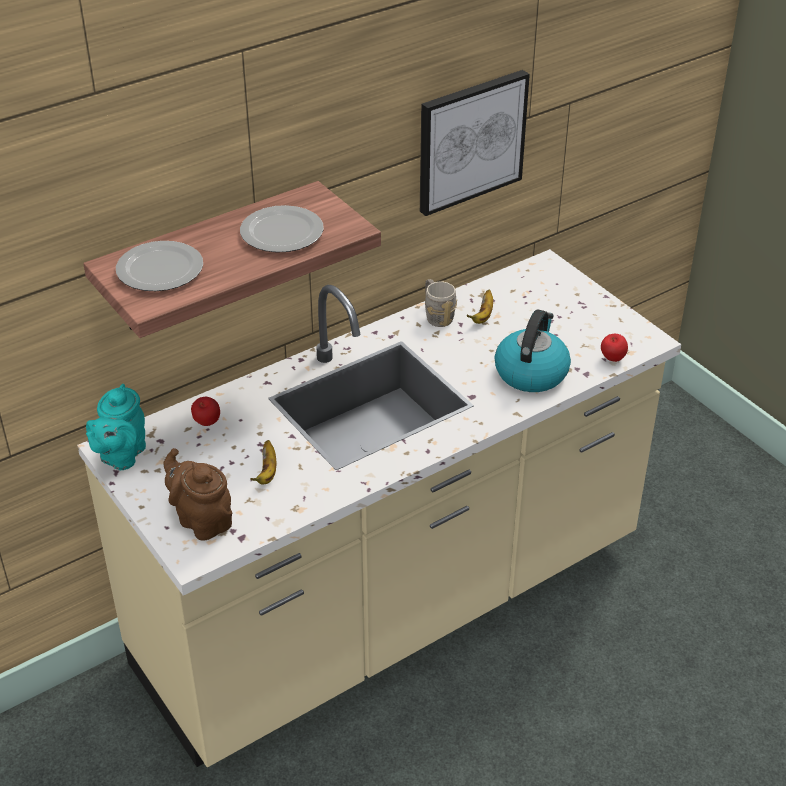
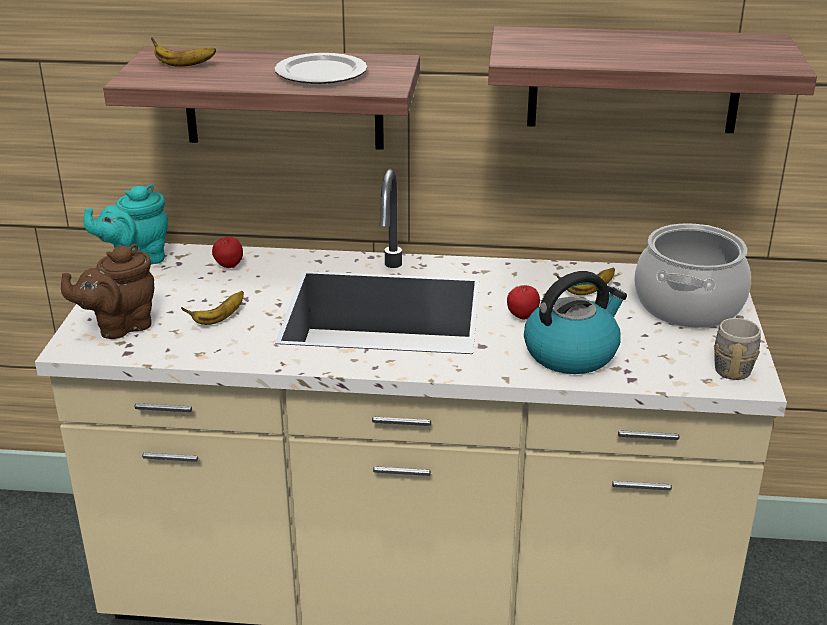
camera: 40 degrees right, 10 degrees down
(159, 270) = (182, 65): plate -> banana
(202, 520) = (120, 326): brown teapot -> brown teapot turned 120 degrees counterclockwise
(437, 315) = (542, 274): grey mug -> grey mug (732, 365)
(470, 141) = (634, 80): picture -> shelf
(554, 297) = (689, 305): none -> cooking pot
(612, 359) = (679, 380): apple -> apple (522, 317)

